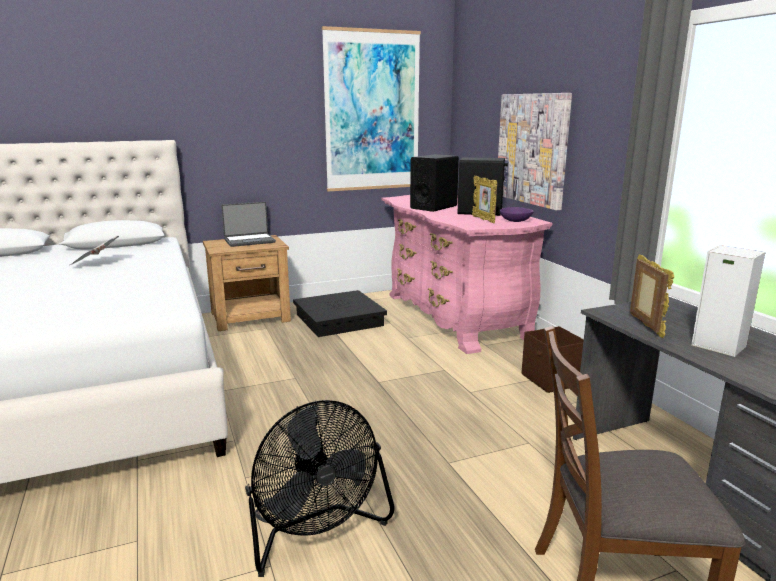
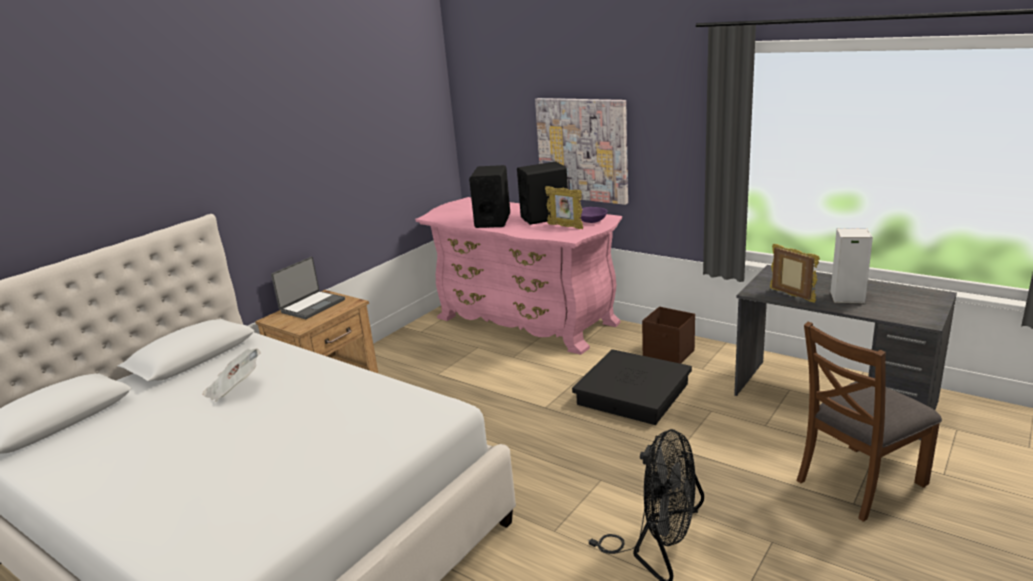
camera: 30 degrees left, 5 degrees up
(339, 320) = (426, 361): black storage box -> black storage box (633, 394)
(372, 111) = (389, 129): picture -> none

